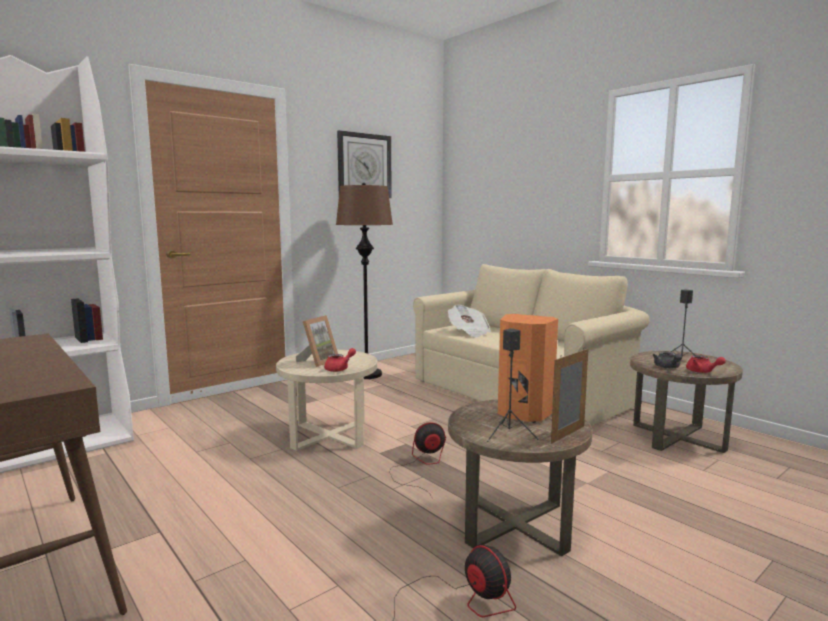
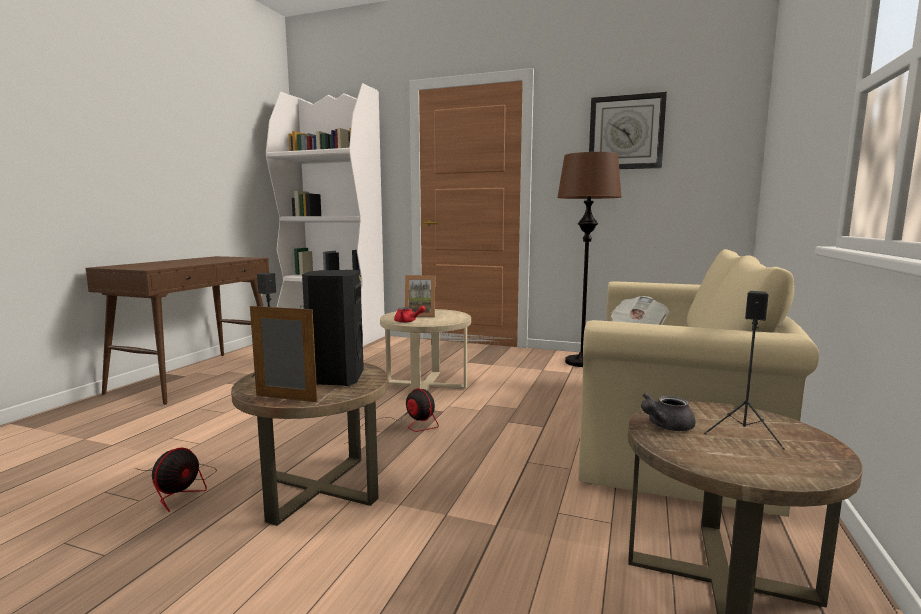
camera: 60 degrees right, 0 degrees up
(523, 414) = (335, 378): orange speaker -> black speaker
(702, 372) = (692, 452): red teapot -> none

